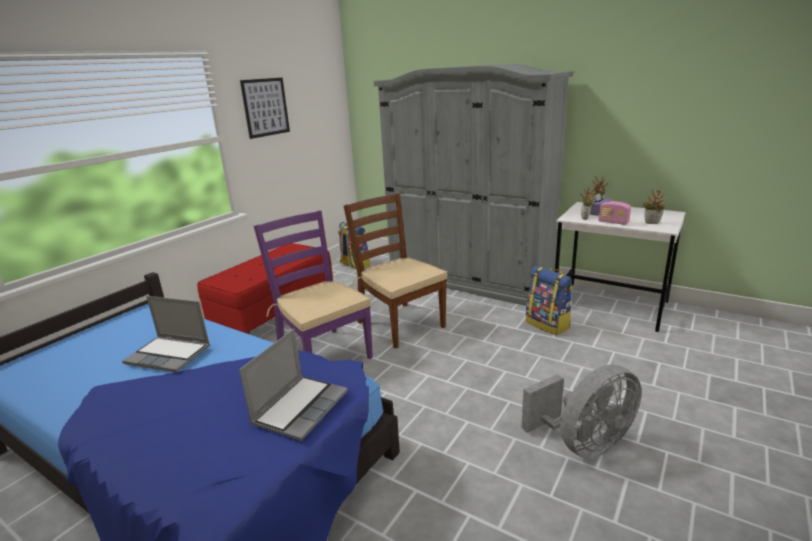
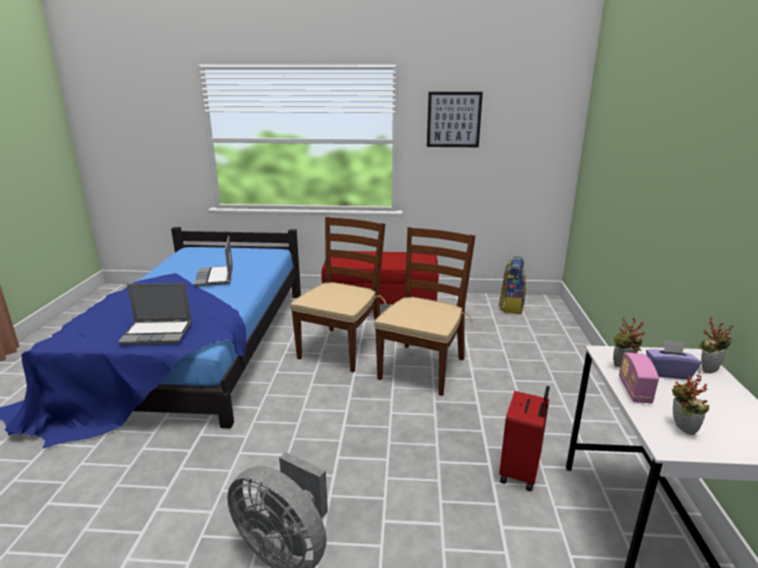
camera: 60 degrees right, 0 degrees up
(323, 354) = (341, 348): purple chair -> brown chair
(469, 279) = (570, 381): grey wardrobe -> none
(548, 325) = (521, 472): backpack -> red suitcase

